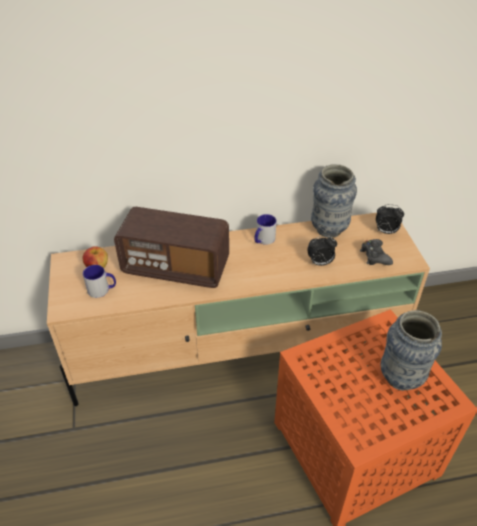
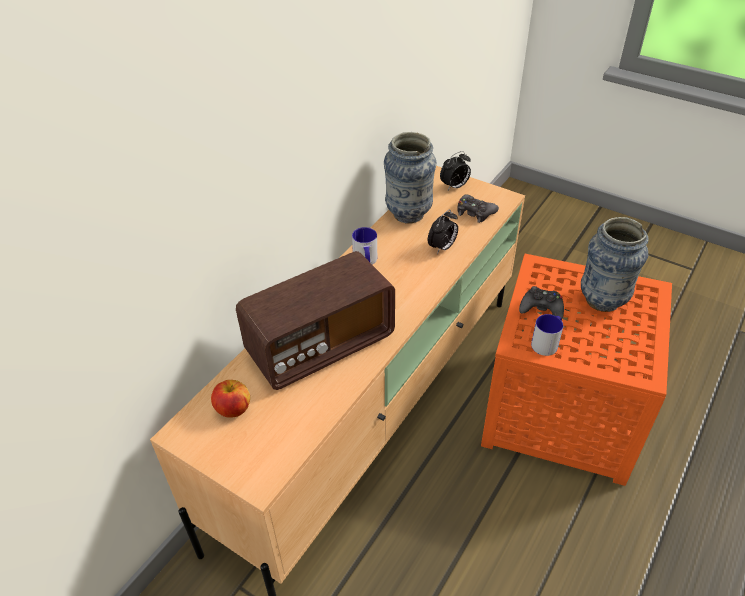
camera: 45 degrees left, 0 degrees up
(102, 290) = (275, 426): mug -> mug (547, 342)
(349, 350) = (541, 308): none -> black game controller

